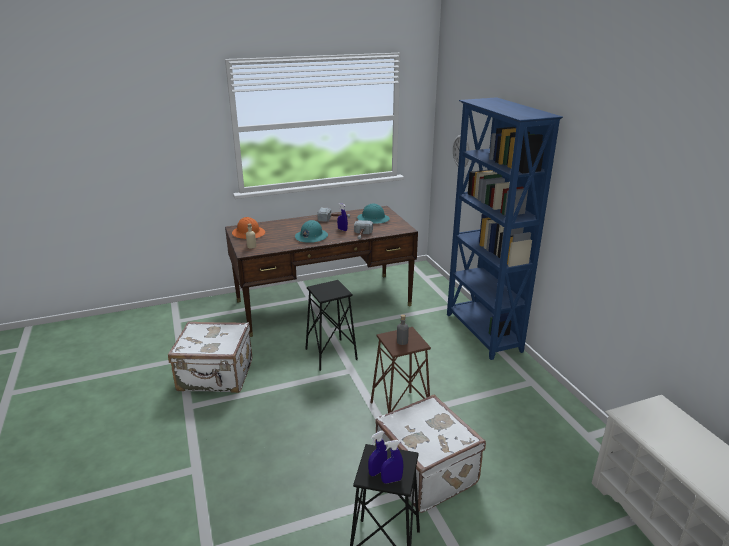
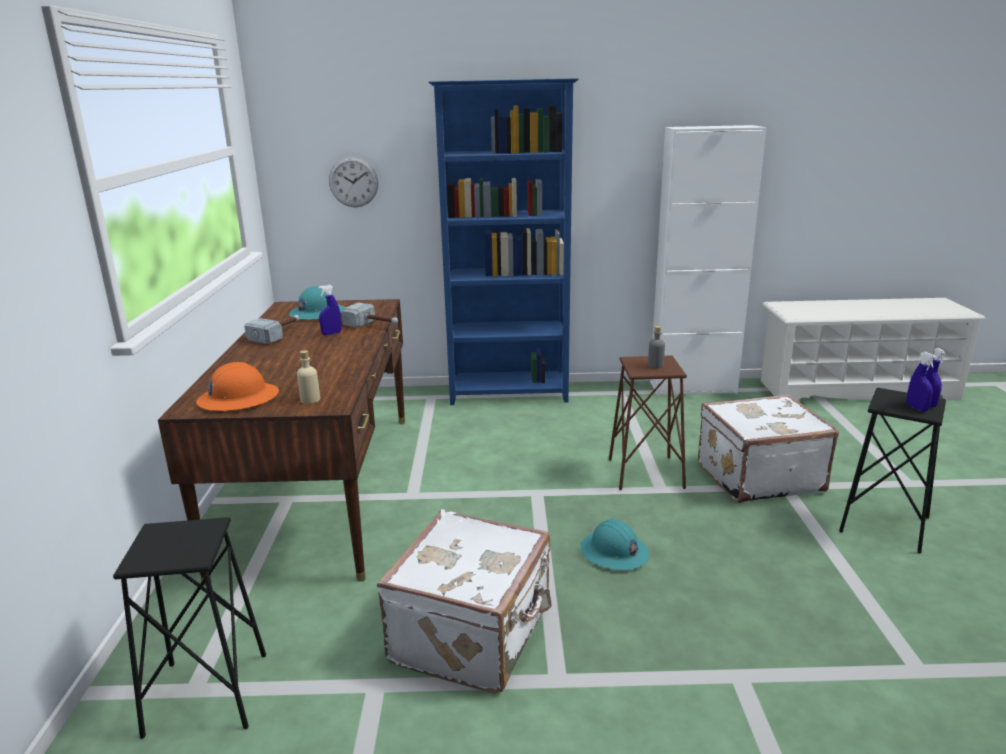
camera: 70 degrees left, 5 degrees down
(311, 237) = (331, 354): turquoise hard hat -> turquoise hard hat (614, 552)
(330, 354) = (485, 503): black stool -> black stool (207, 695)
(581, 422) = (692, 387): none -> white cabinet

